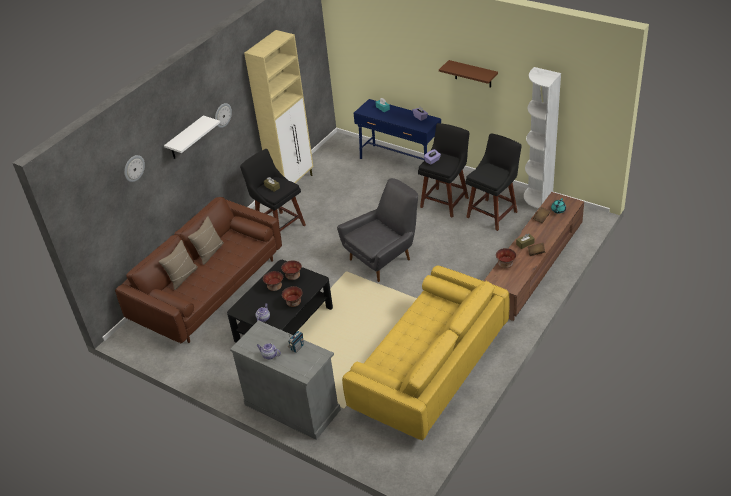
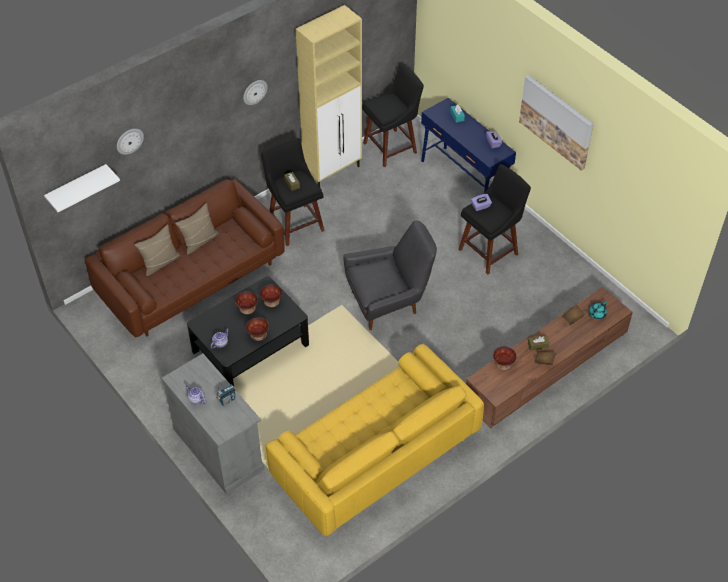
camera: 15 degrees right, 10 degrees up
(186, 138) = (201, 114): white shelf -> white shelf (77, 188)
(473, 74) = (556, 121): brown shelf -> picture
(493, 213) = (536, 284): black stool -> black stool (392, 147)
(536, 201) = (592, 284): white bookcase -> none

